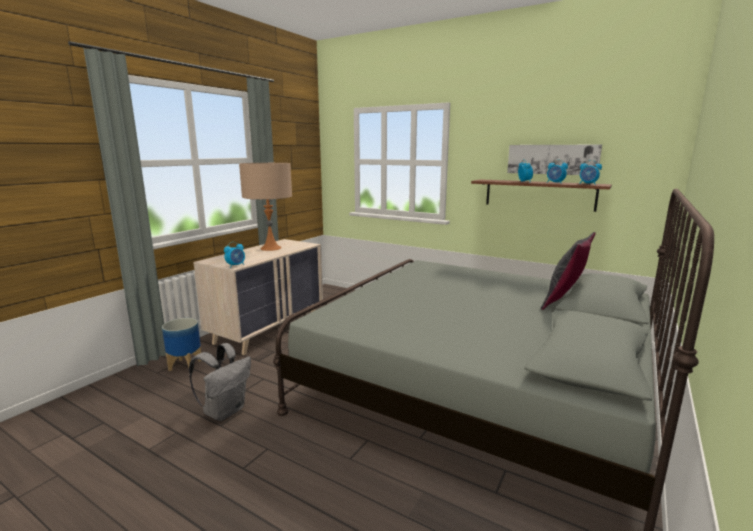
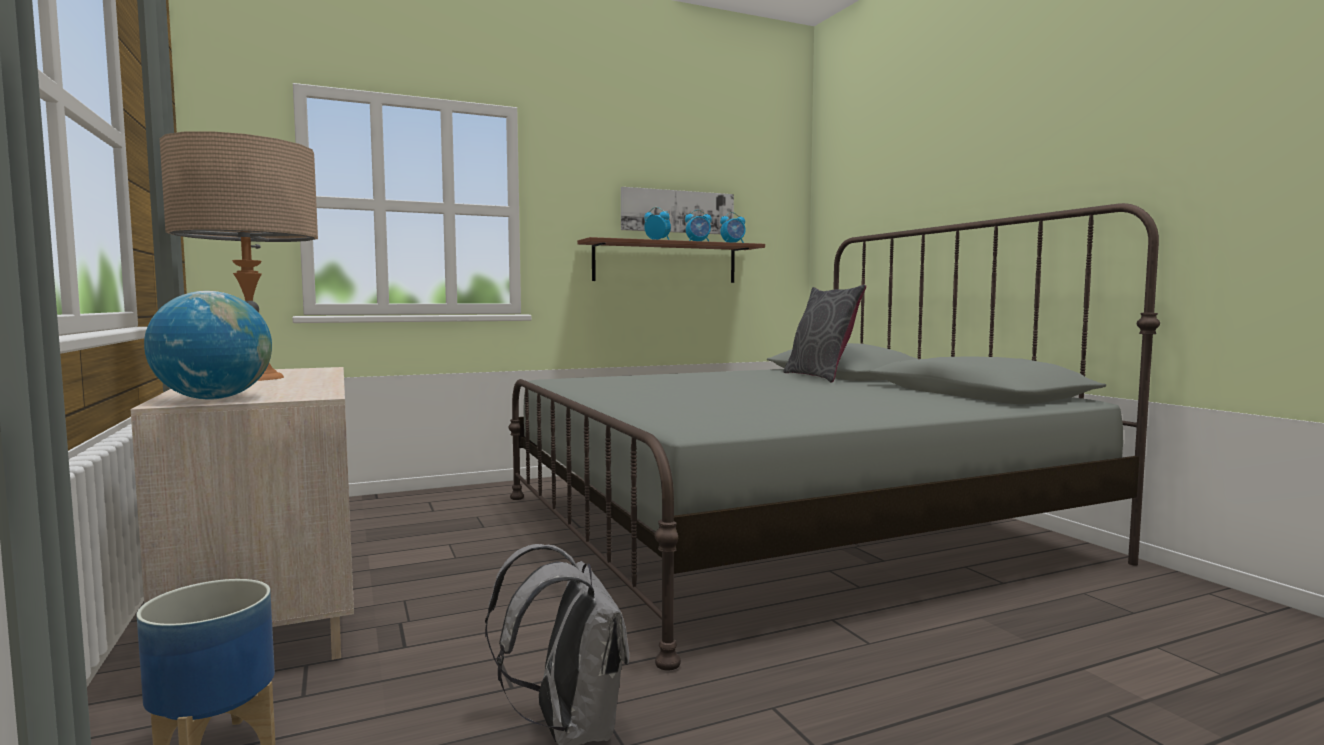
camera: 55 degrees left, 10 degrees down
(218, 261) = (213, 399): none -> globe
(236, 265) = (313, 395): alarm clock -> none

